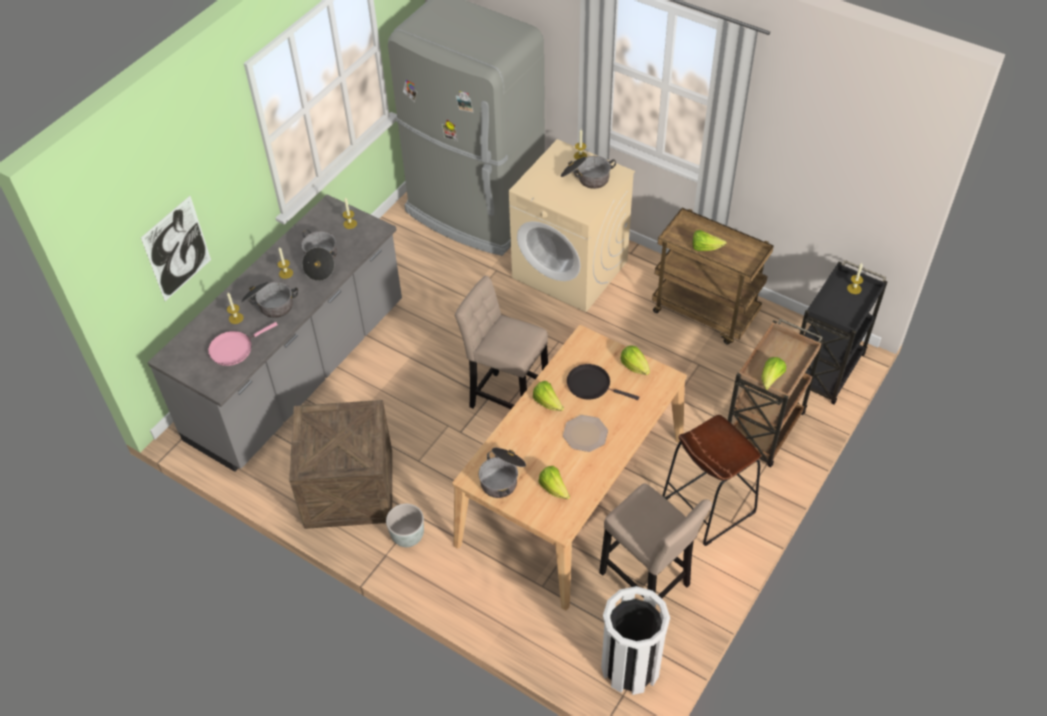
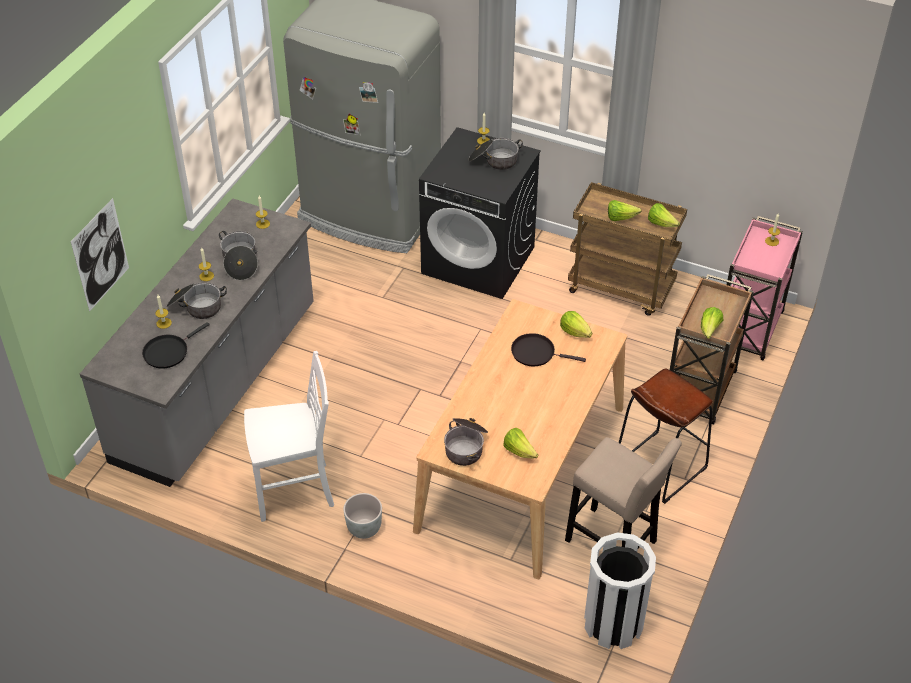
camera: 10 degrees left, 5 degrees down
(234, 348) = (168, 352): pink frying pan -> black frying pan
(350, 489) = (295, 491): crate -> white chair
(506, 399) = (438, 389): beige stool -> none
(547, 403) = (496, 373): lettuce -> lettuce (661, 224)
(571, 269) = (479, 260): beige washing machine -> black washing machine
(585, 433) = (539, 398): plate -> none
(825, 371) = (749, 330): black cart -> pink cart

